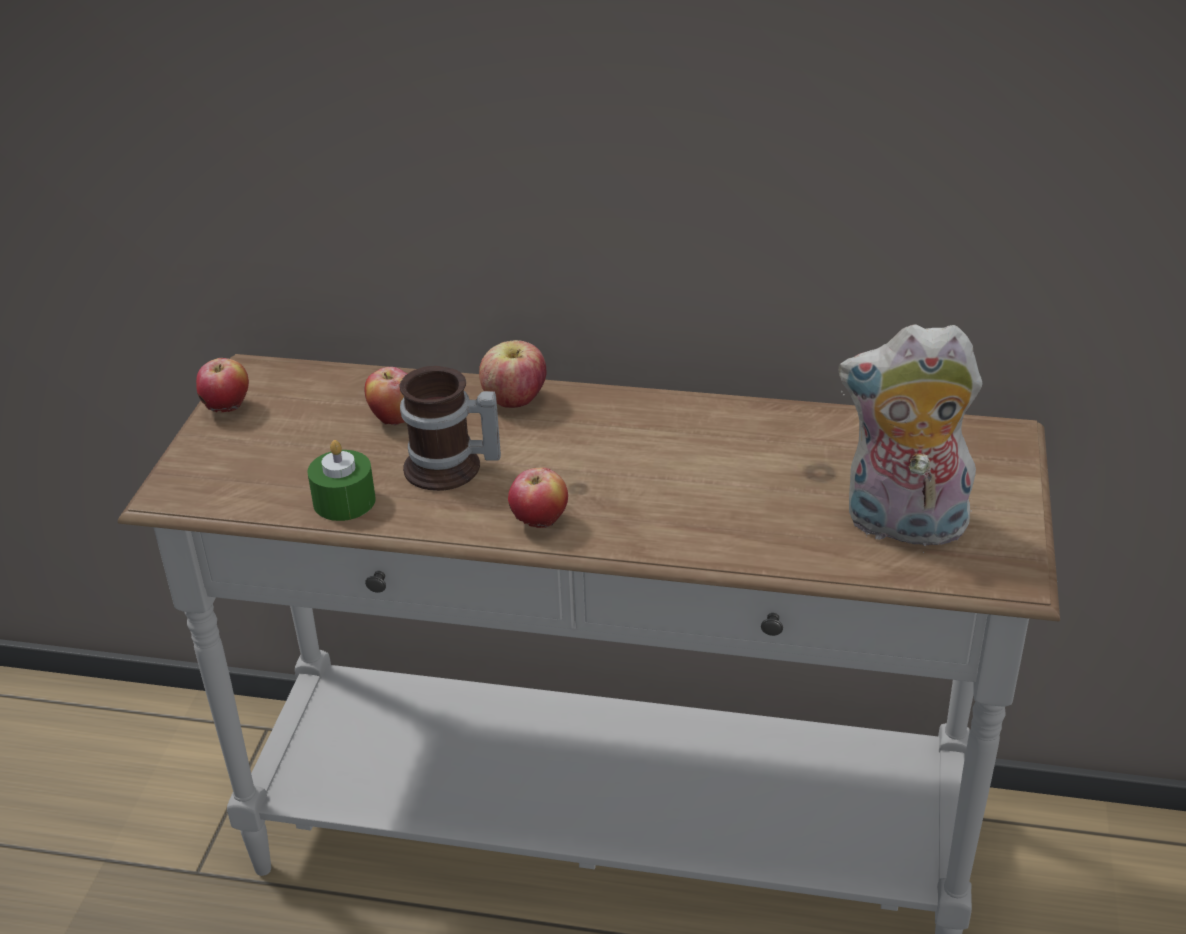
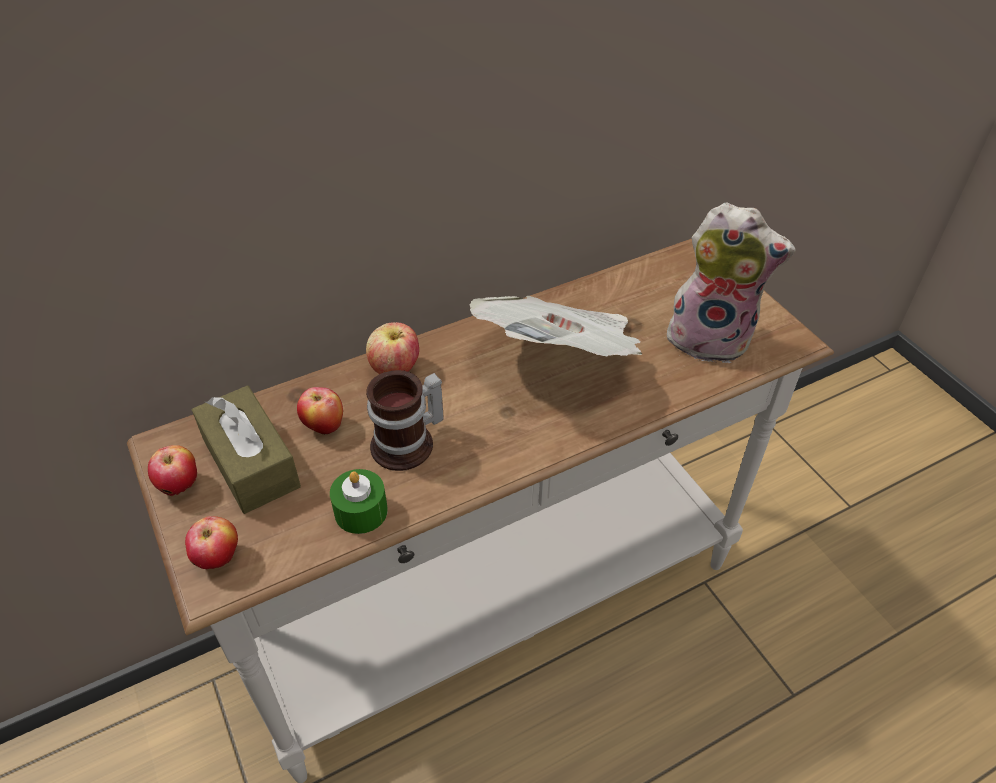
camera: 40 degrees left, 10 degrees up
(300, 418) = (251, 463): none -> brown tissue box
(539, 523) = (513, 451): apple -> apple (219, 559)
(698, 466) = (561, 357): none -> newspaper
(902, 526) = (711, 338): plush toy -> plush toy turned 135 degrees counterclockwise

